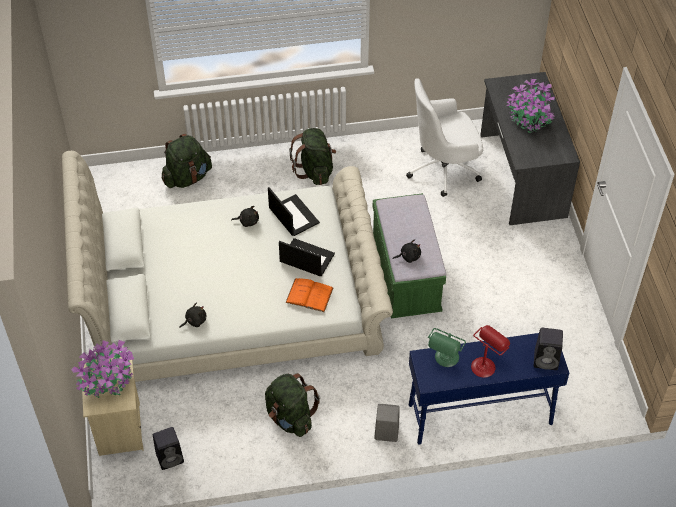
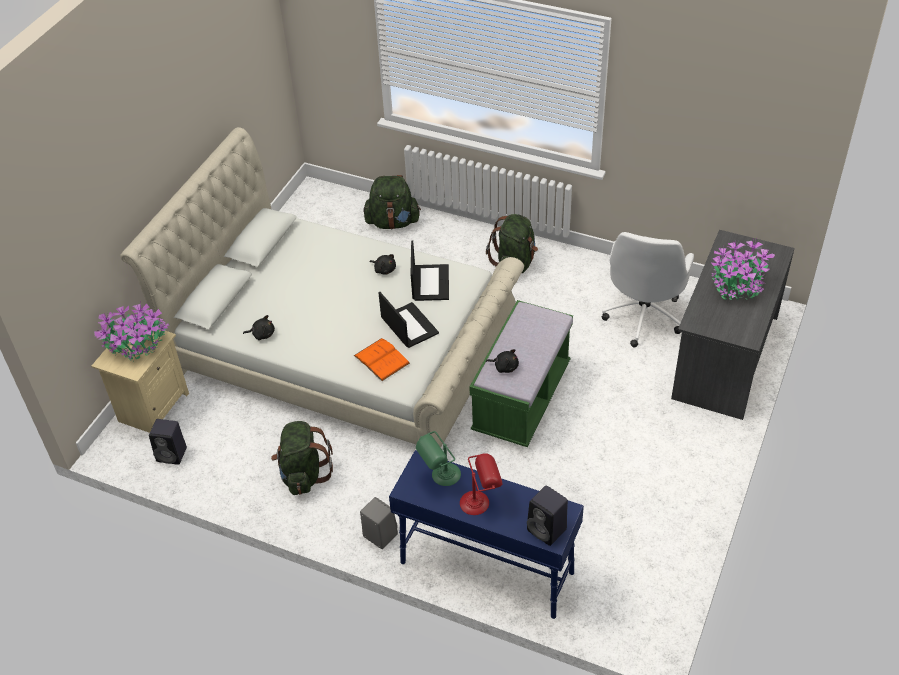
camera: 35 degrees right, 5 degrees down
(443, 170) = (643, 317): white office chair -> white office chair turned 90 degrees counterclockwise

